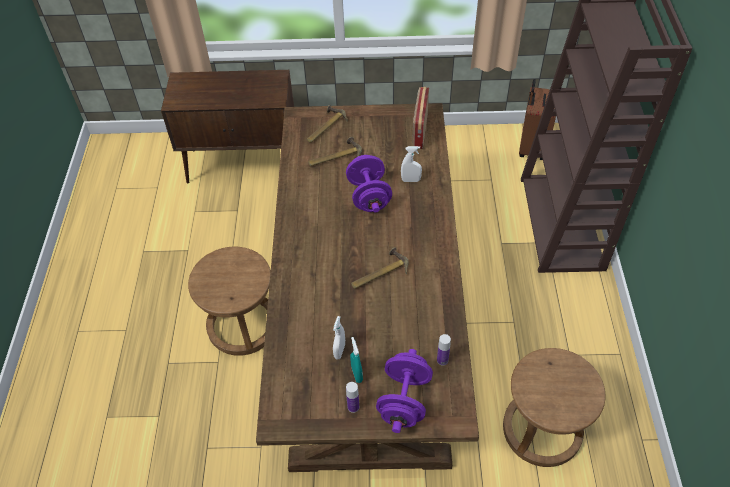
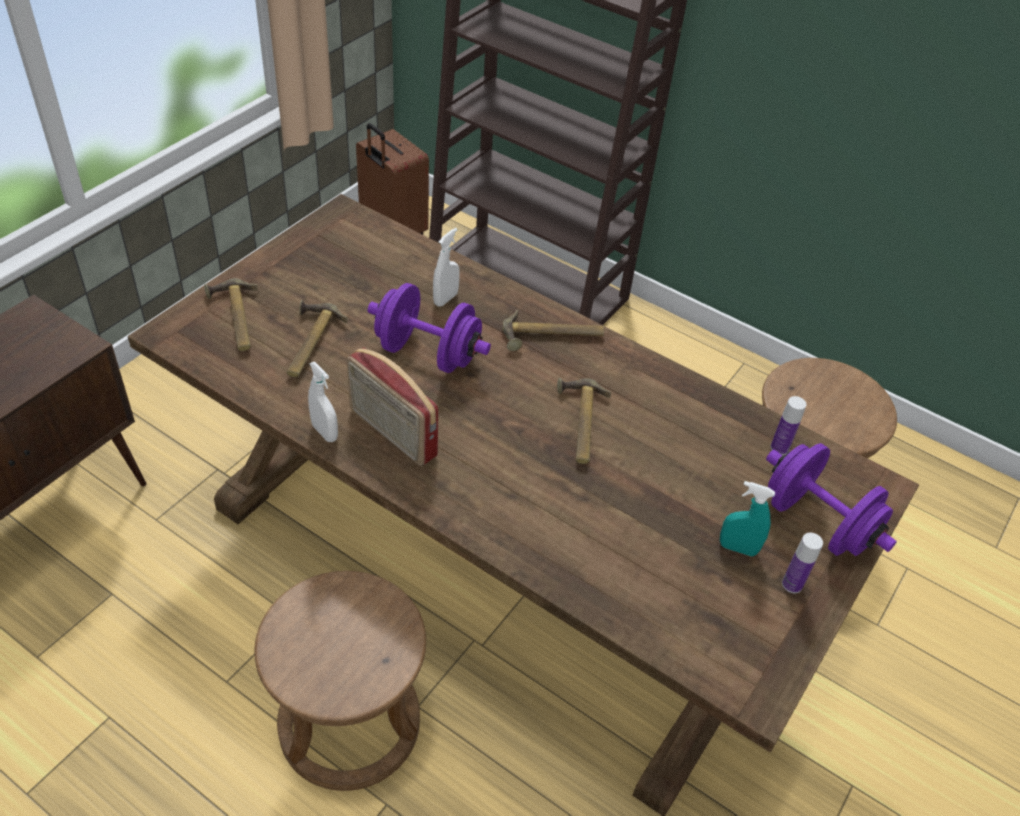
camera: 60 degrees left, 5 degrees down
(339, 351) = (682, 544): white spray bottle -> white spray bottle (324, 432)
(419, 131) = (366, 240): radio -> radio (391, 433)
(427, 231) = (552, 337): none -> hammer

